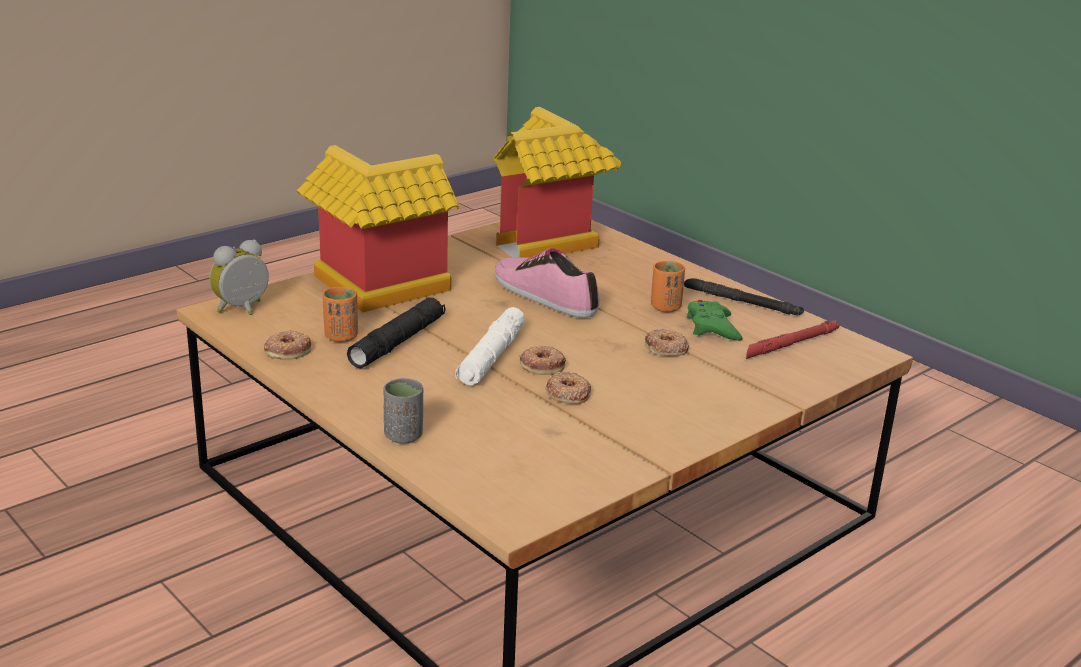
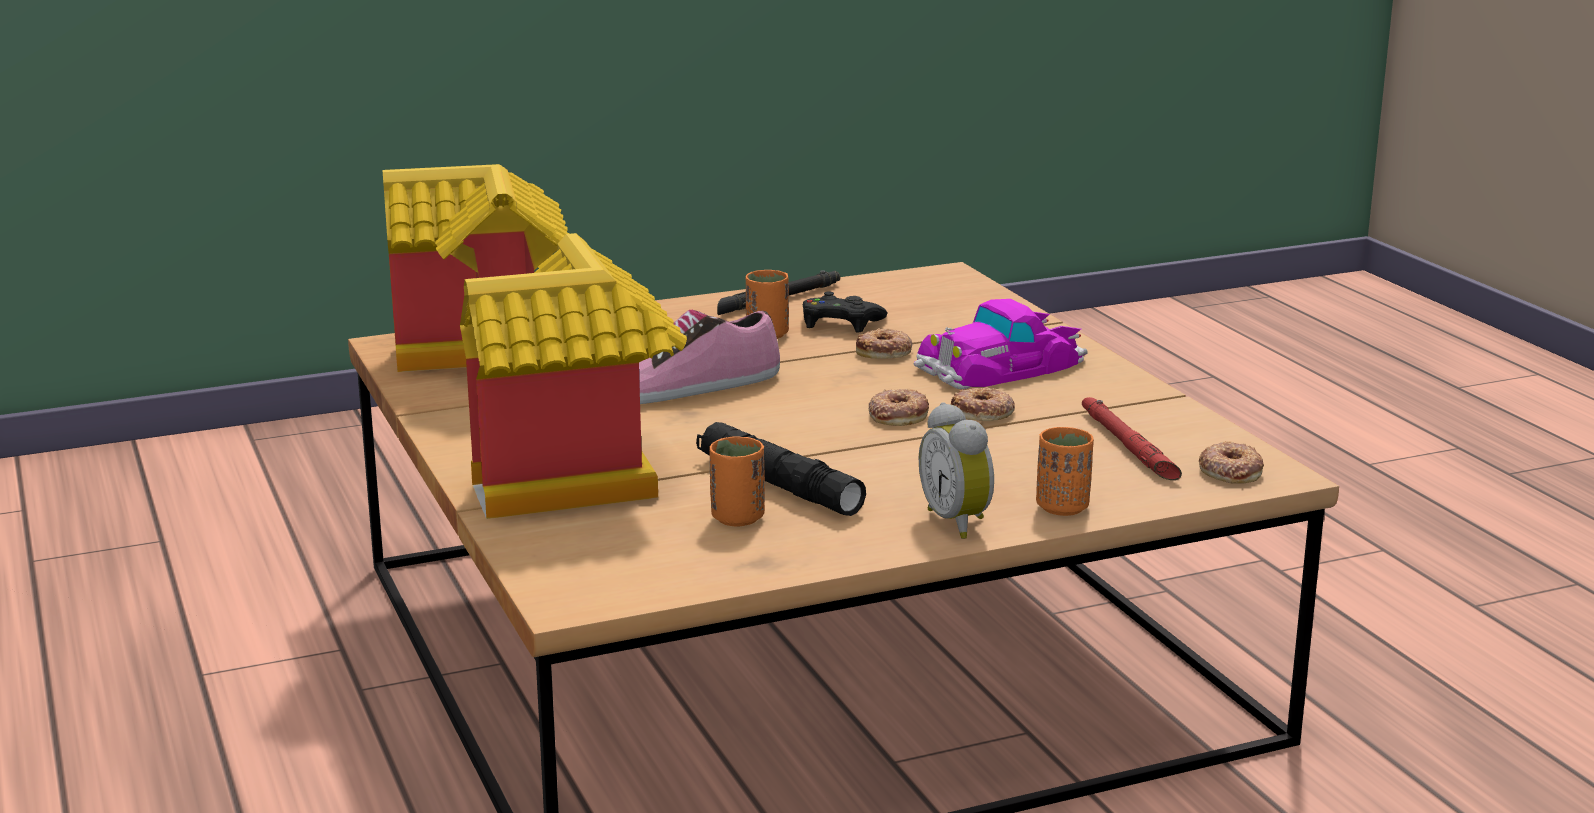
camera: 70 degrees left, 5 degrees down
(243, 310) = (585, 579): alarm clock -> alarm clock (959, 522)
(288, 350) = (762, 556): donut -> donut (1230, 471)
(403, 436) = (1062, 507): grey cup -> orange cup
(491, 357) = (859, 438): white flashlight -> none
(672, 392) = (1000, 366): none -> toy car
(712, 327) = (840, 323): green game controller -> black game controller
(791, 344) = (906, 299): red flashlight -> red flashlight (1128, 446)

